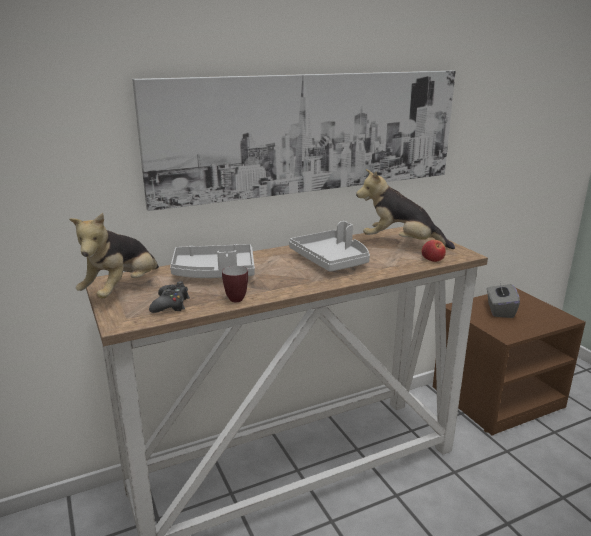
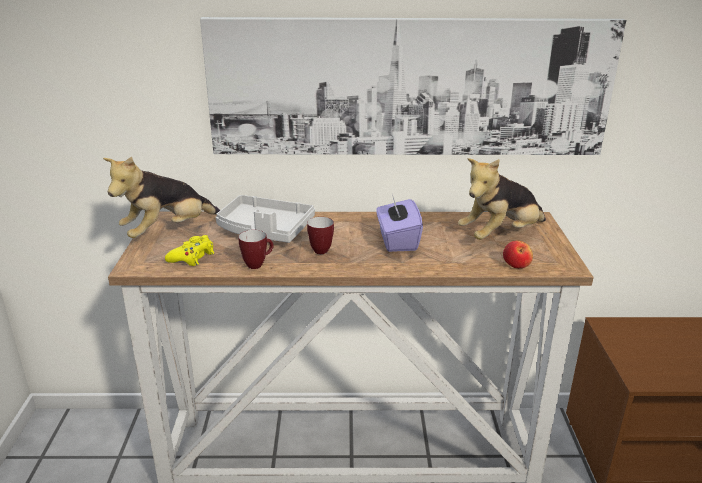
camera: 25 degrees right, 5 degrees up
(170, 304) = (192, 257): black game controller -> yellow game controller
(277, 278) = (319, 249): none -> mug
(331, 260) = (397, 240): grey tray -> purple tissue box
(401, 244) = (500, 235): plush toy -> plush toy turned 75 degrees counterclockwise
(500, 310) = (660, 343): grey tissue box -> none

